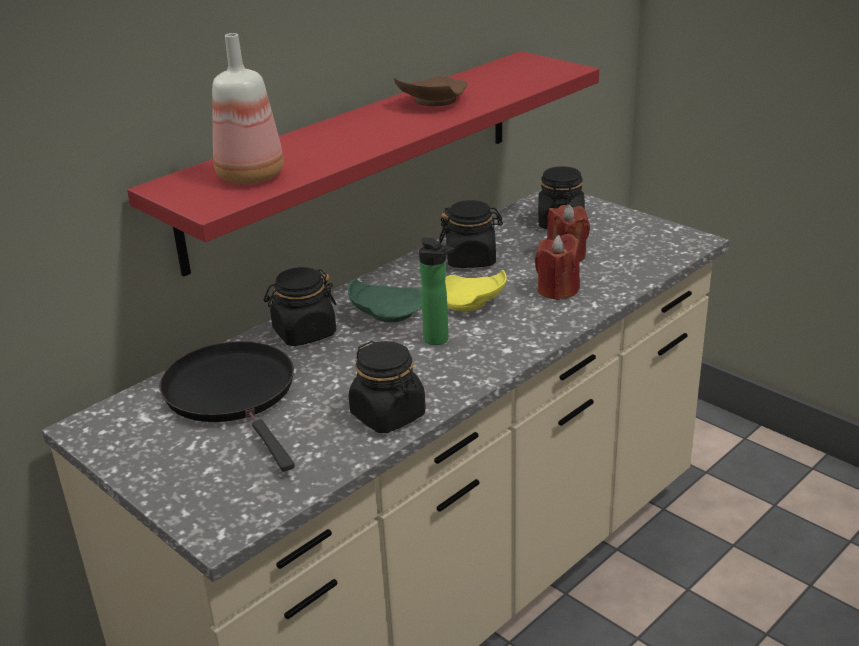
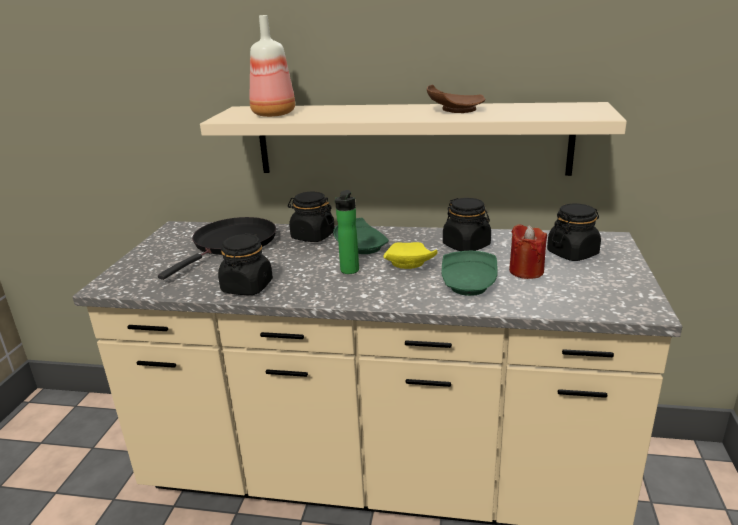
camera: 55 degrees right, 5 degrees down
(356, 156) = (410, 139): red shelf -> beige shelf
(557, 290) = (469, 285): red candle -> green plate

